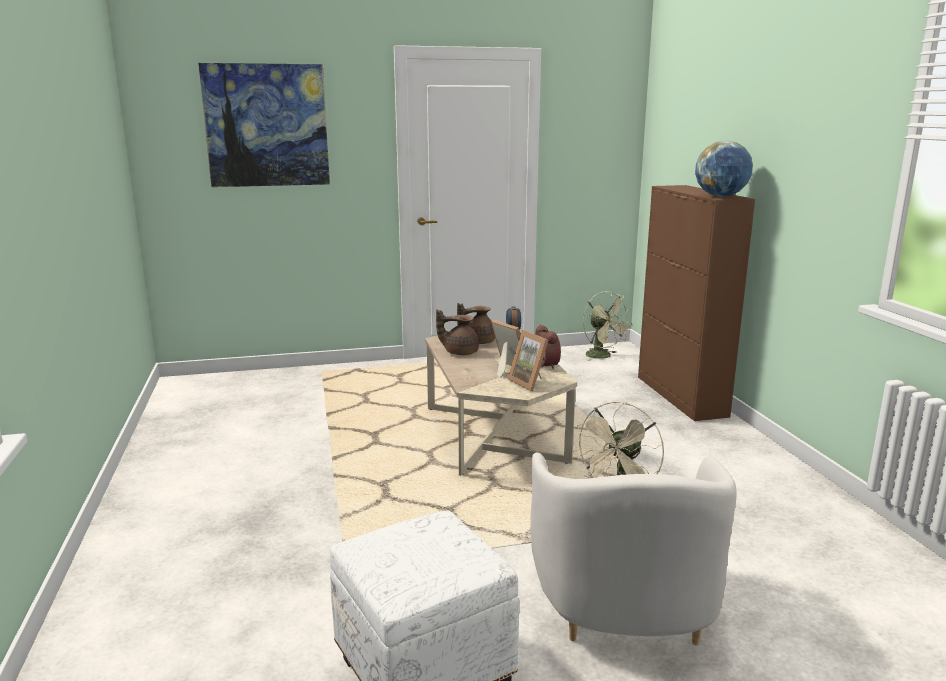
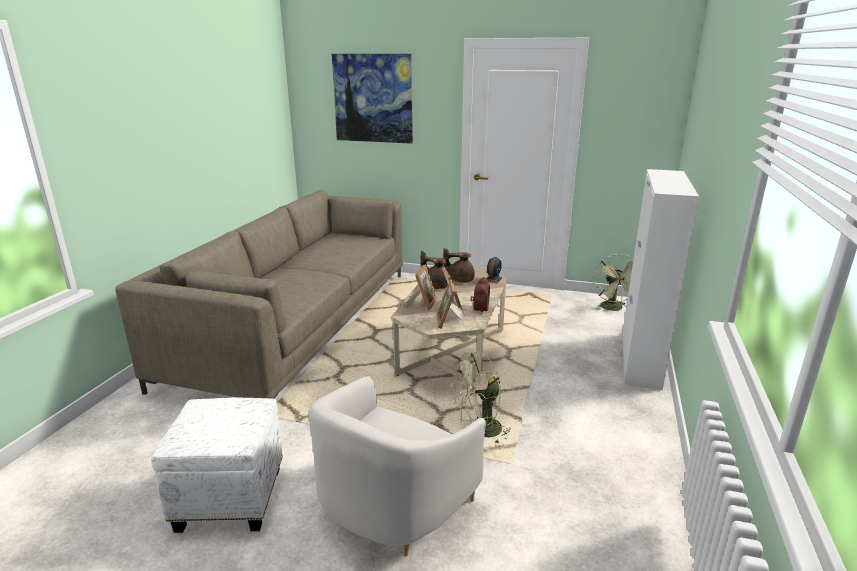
camera: 30 degrees right, 5 degrees up
(252, 451) = (298, 323): none -> beige sofa
(473, 372) = (422, 303): none -> picture frame
(681, 396) = (640, 359): brown cabinet -> white cabinet
(721, 196) = (671, 189): globe -> none

